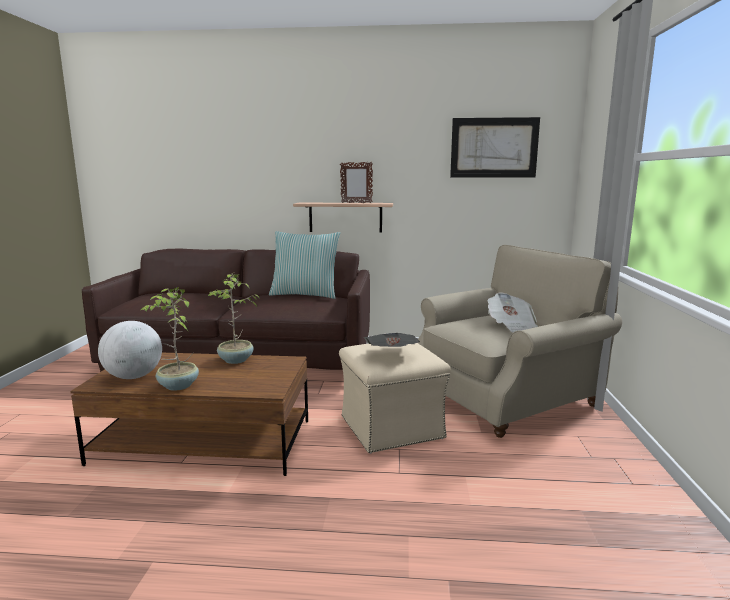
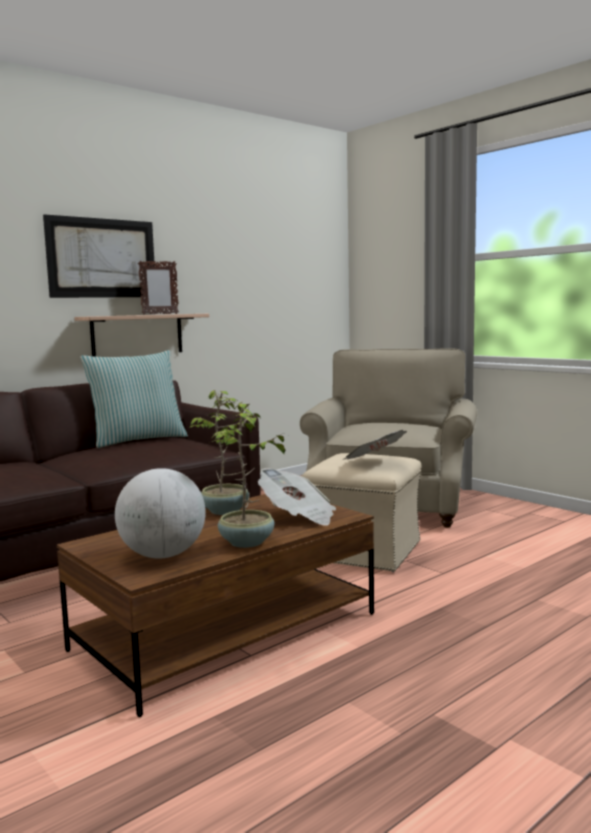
camera: 45 degrees left, 5 degrees down
(494, 148) = (283, 251): picture -> picture (102, 258)
(511, 326) = (401, 424): newspaper -> newspaper (298, 517)

